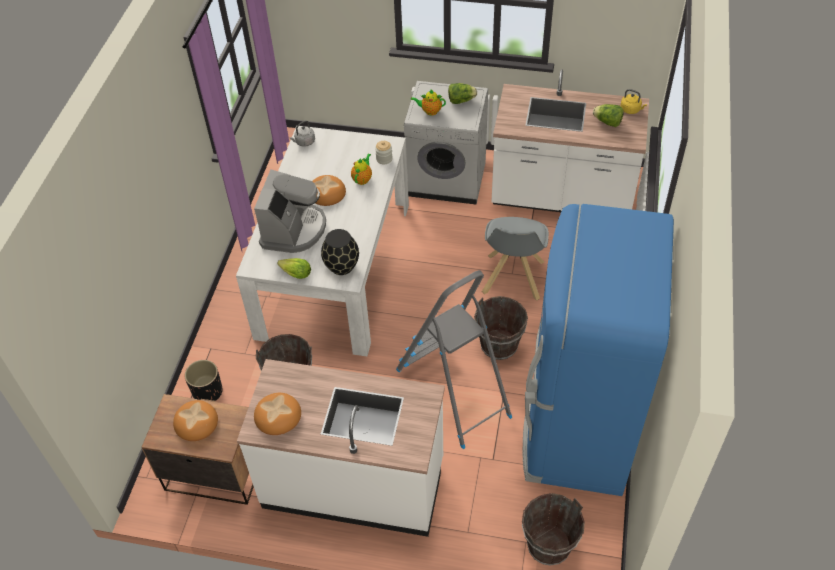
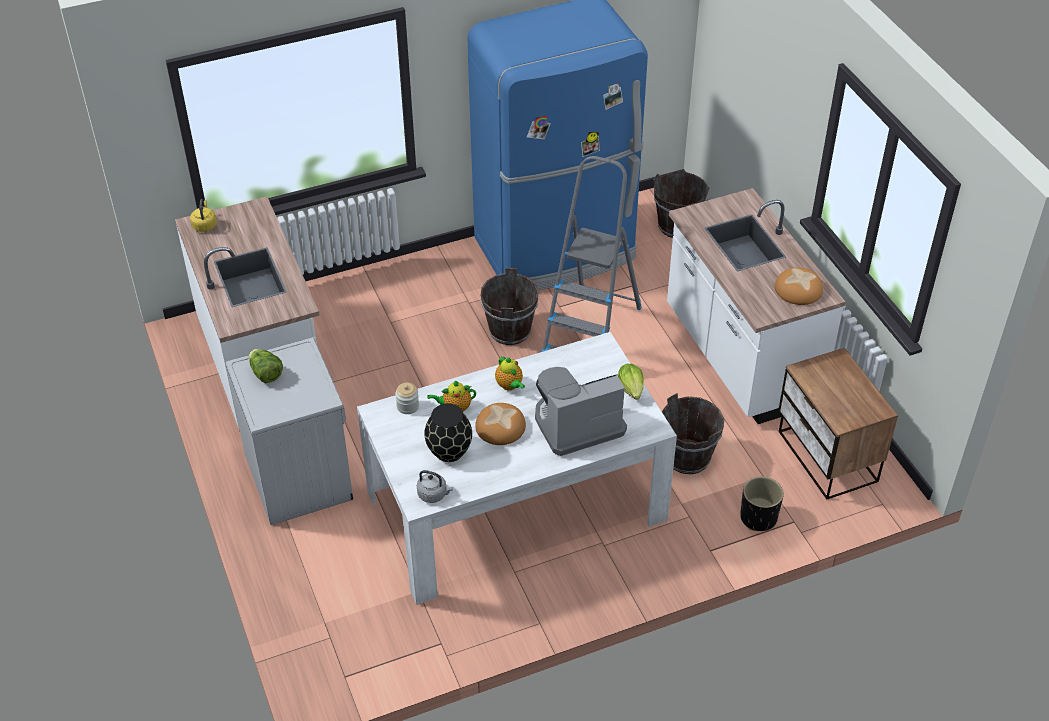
camera: 125 degrees left, 5 degrees down
(195, 422) = (838, 393): bread -> none
(342, 266) = (590, 360): black vase -> black vase (448, 451)
(430, 111) = (305, 392): teapot -> teapot (510, 385)
(512, 278) = (416, 356): grey chair -> none
(607, 122) = (238, 234): lettuce -> none

